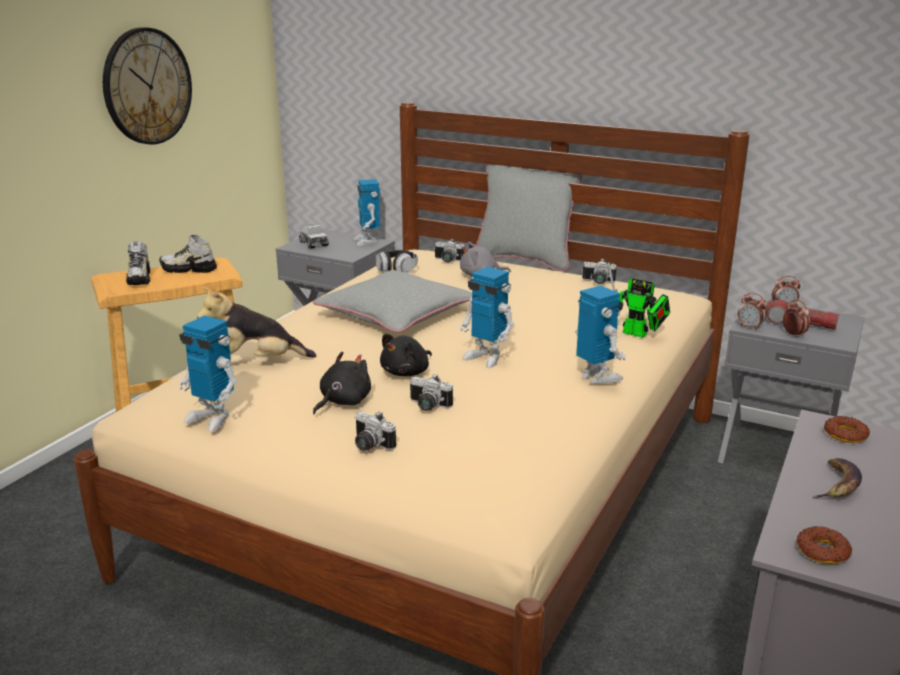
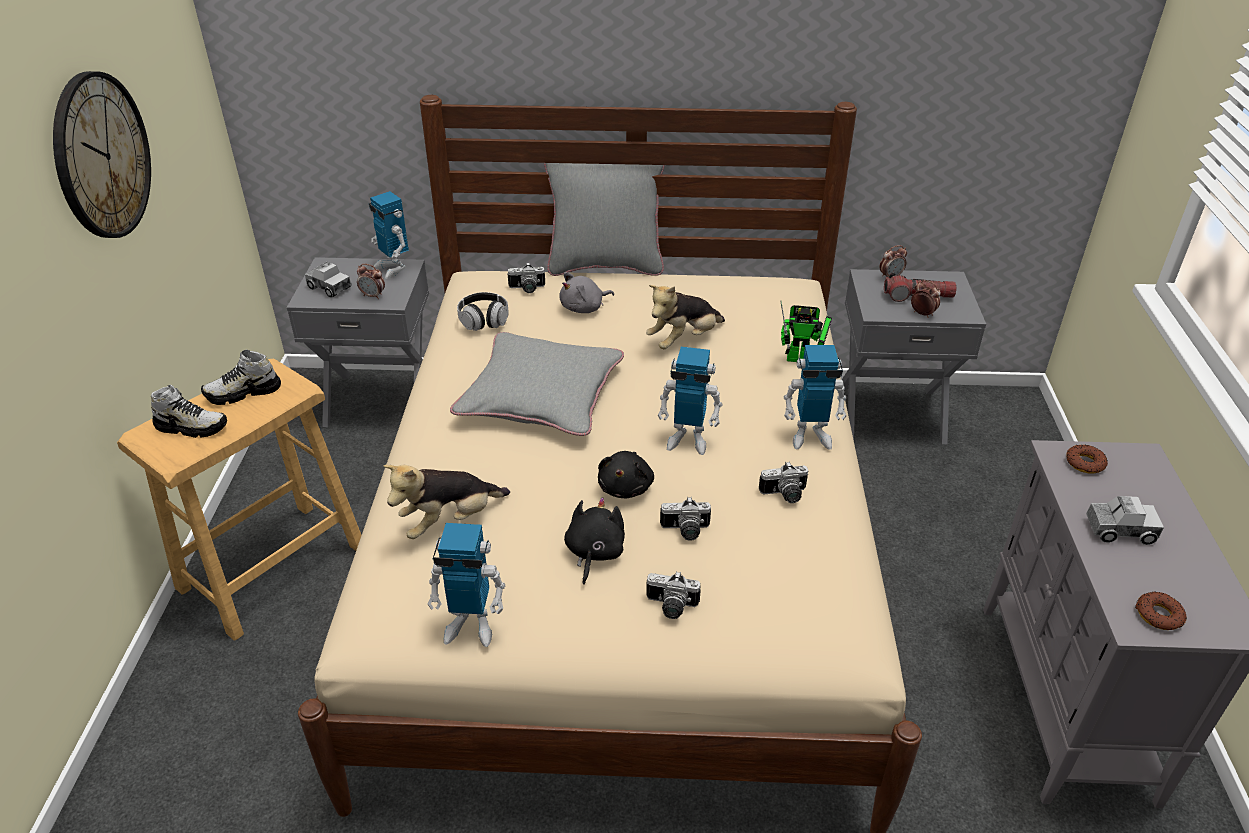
camera: 25 degrees left, 15 degrees up
(140, 278) = (192, 427): shoe -> shoe turned 45 degrees counterclockwise
(543, 305) = (684, 340): none -> plush toy
(597, 377) = (810, 436): toy robot -> toy robot turned 150 degrees clockwise
(598, 282) = (709, 287): camera -> camera (785, 495)
(750, 327) = (879, 312): alarm clock -> alarm clock (373, 296)
(838, 485) = (1119, 530): banana -> toy truck

